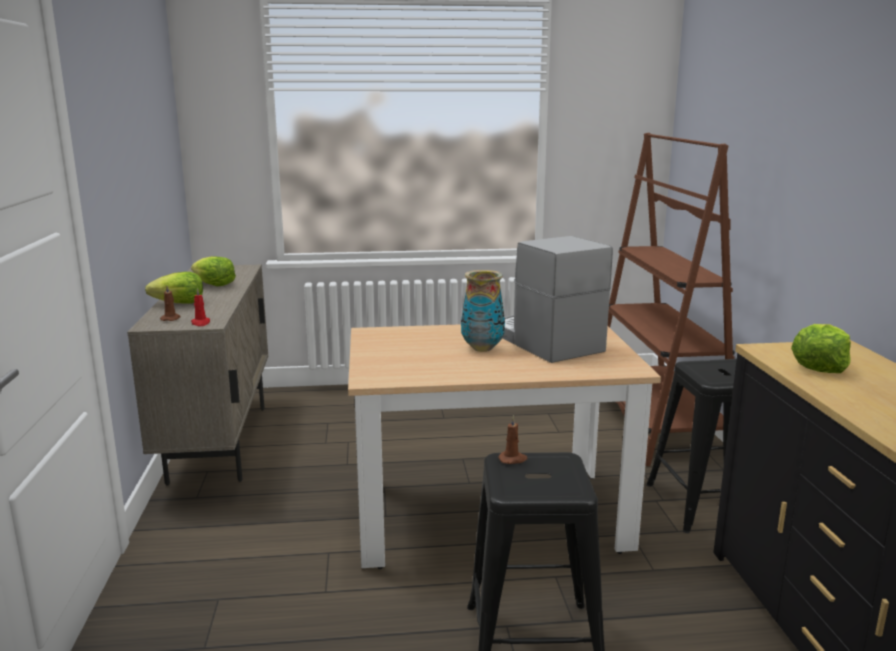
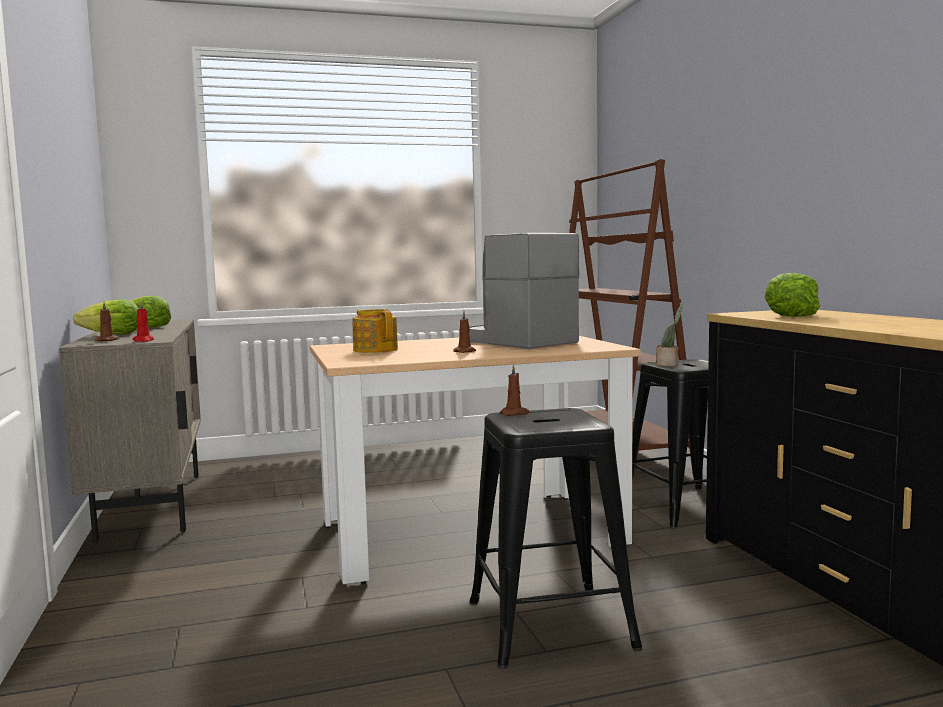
camera: 10 degrees left, 10 degrees down
(406, 348) = (375, 350): none -> teapot
(482, 348) = (455, 346): vase -> none
(487, 363) = (465, 351): none -> brown candle
(702, 371) = (668, 365): none -> potted plant

